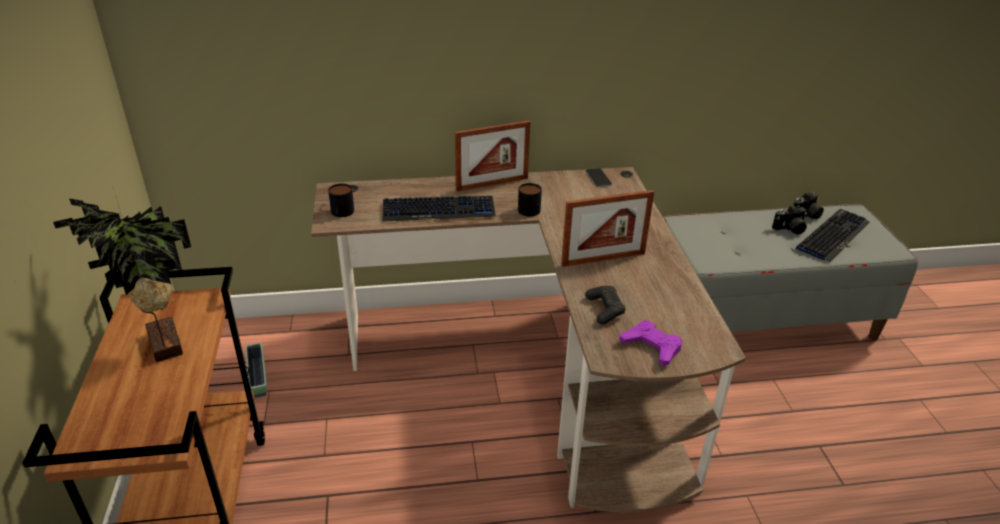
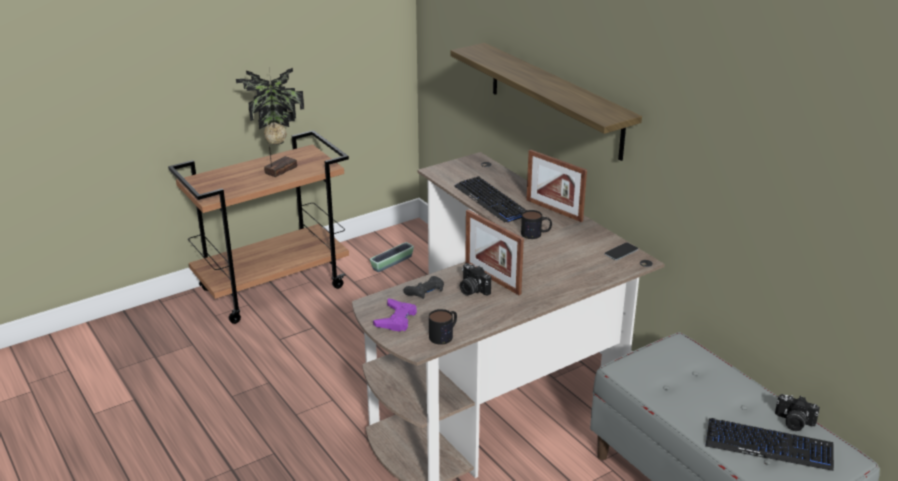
camera: 65 degrees right, 5 degrees down
(341, 208) = (456, 169): mug -> mug (444, 334)
(443, 68) = (555, 100): none -> shelf
(790, 229) = (747, 414): camera -> camera (472, 290)

